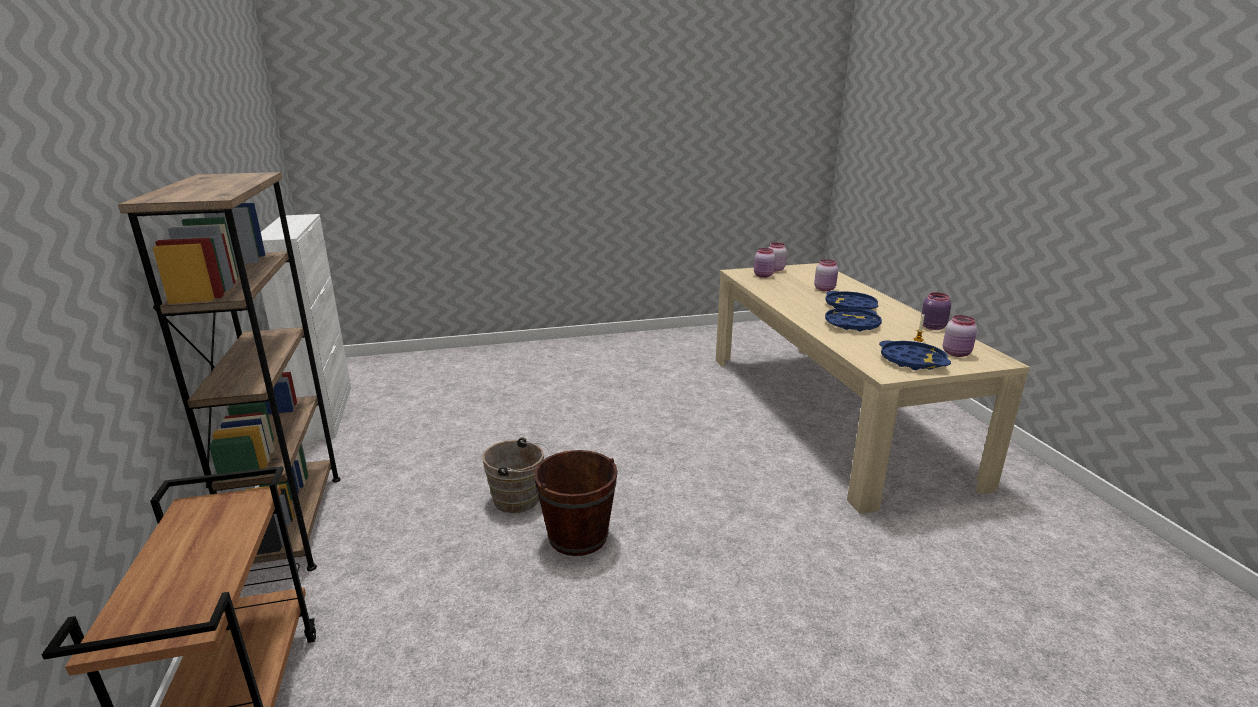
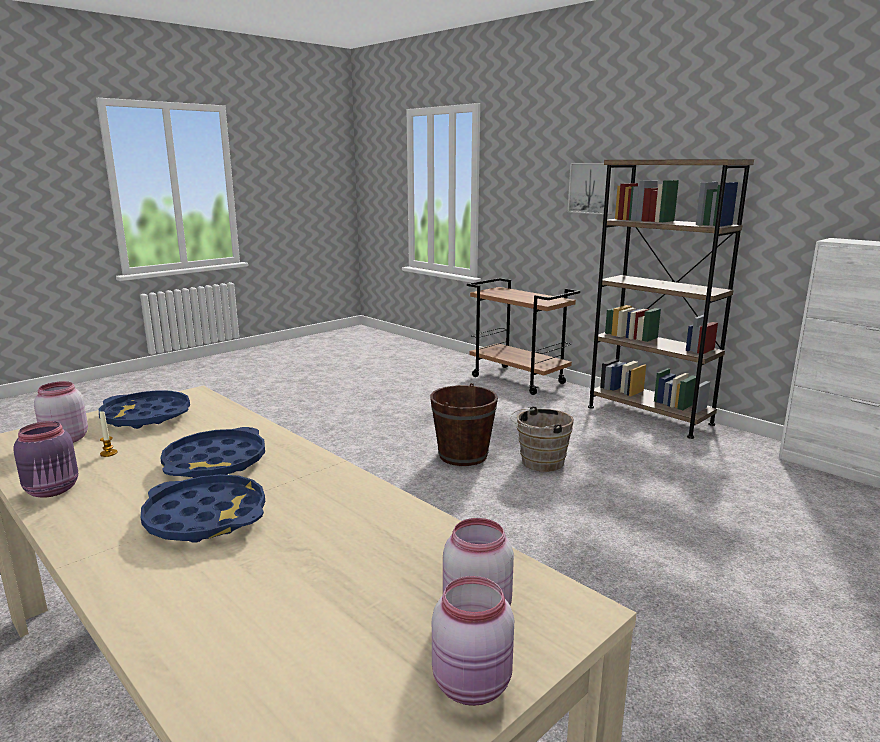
camera: 150 degrees right, 5 degrees down
(84, 283) = (592, 188): none -> picture
(825, 289) = (265, 581): pink jar -> none

